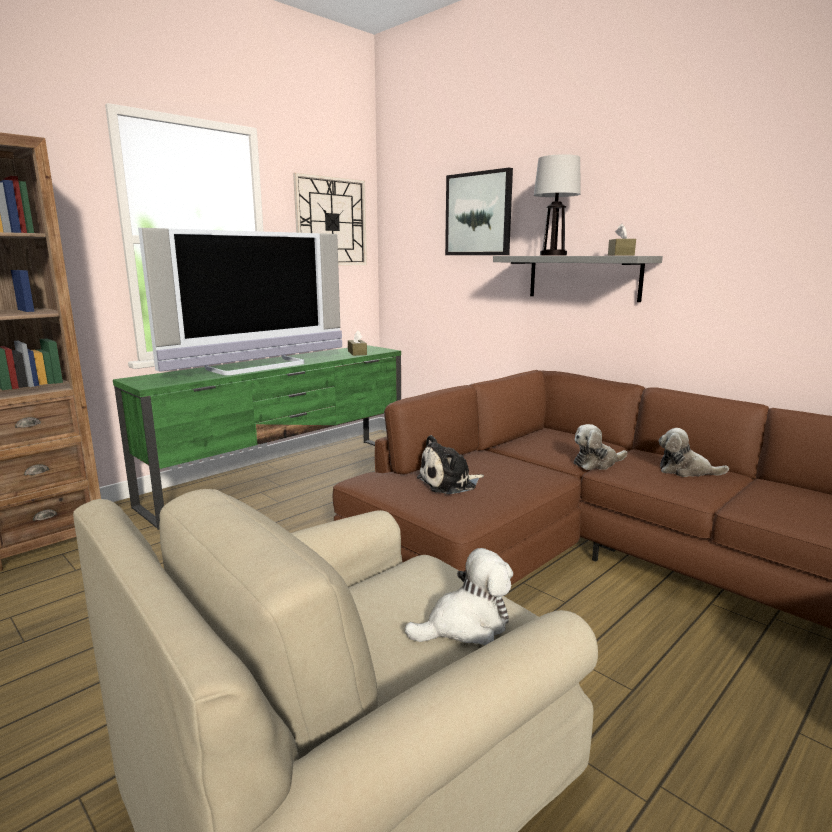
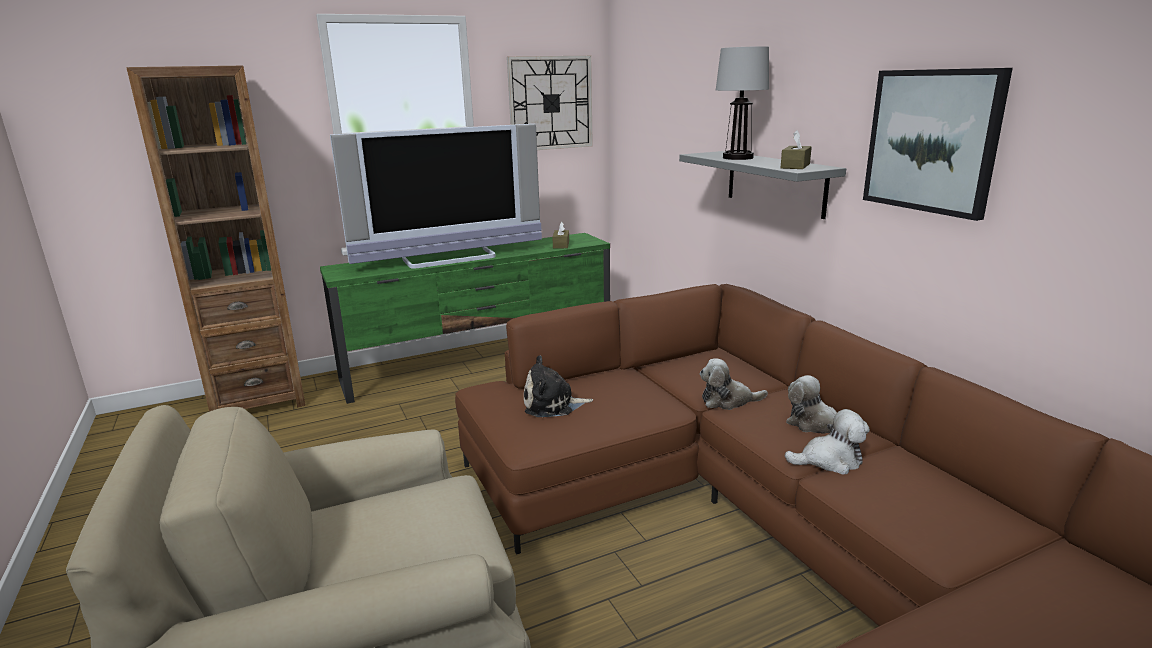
camera: 20 degrees right, 5 degrees up
(466, 625) = (423, 549): plush toy -> plush toy (829, 461)
(479, 214) = (688, 100): picture -> picture (932, 141)

